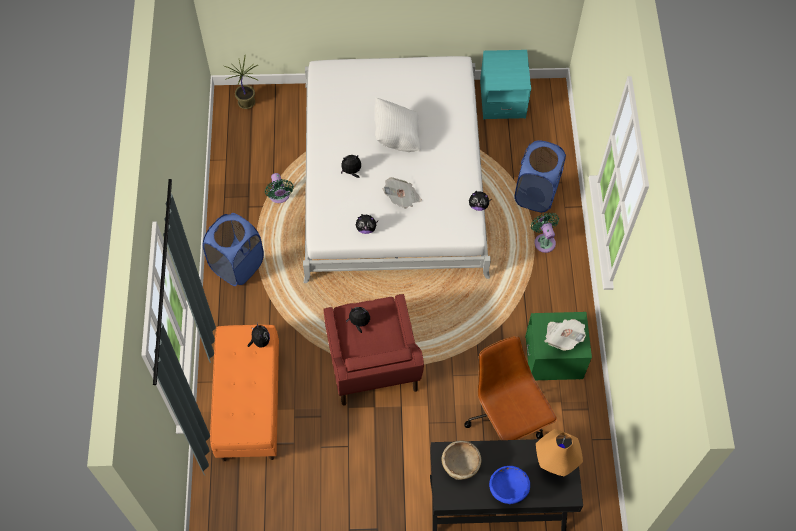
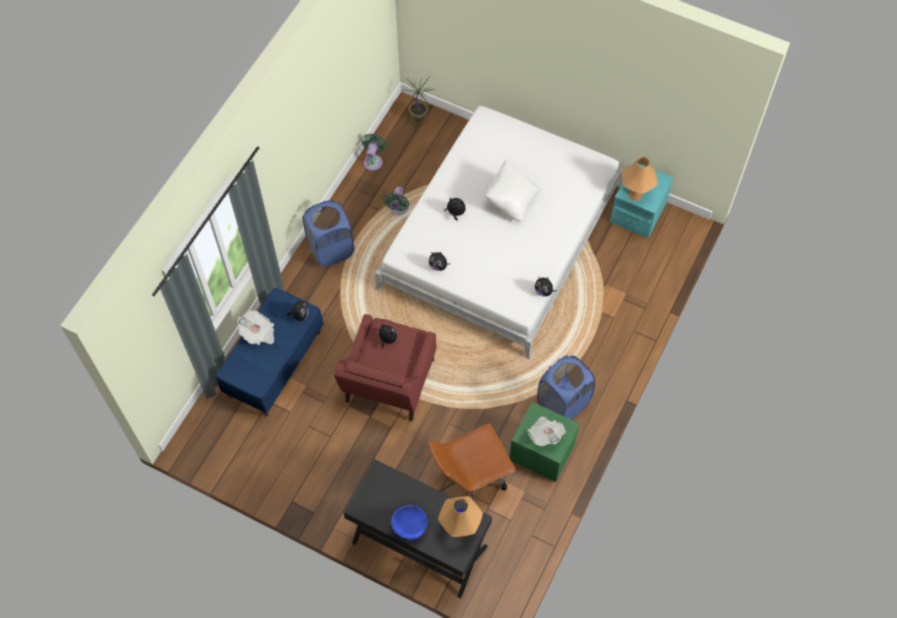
camera: 30 degrees right, 0 degrees up
(249, 403) = (274, 363): orange bench -> blue bench
(402, 198) = (483, 255): newspaper -> newspaper (258, 333)
(460, 466) = (385, 489): beige bowl -> none
(503, 80) = (635, 195): none -> orange table lamp
(506, 420) = (469, 482): brown office chair -> brown office chair turned 120 degrees counterclockwise
(536, 194) = (615, 307): blue laundry basket -> blue laundry basket (563, 403)
(544, 241) = (597, 351): green fan -> green fan (373, 161)

